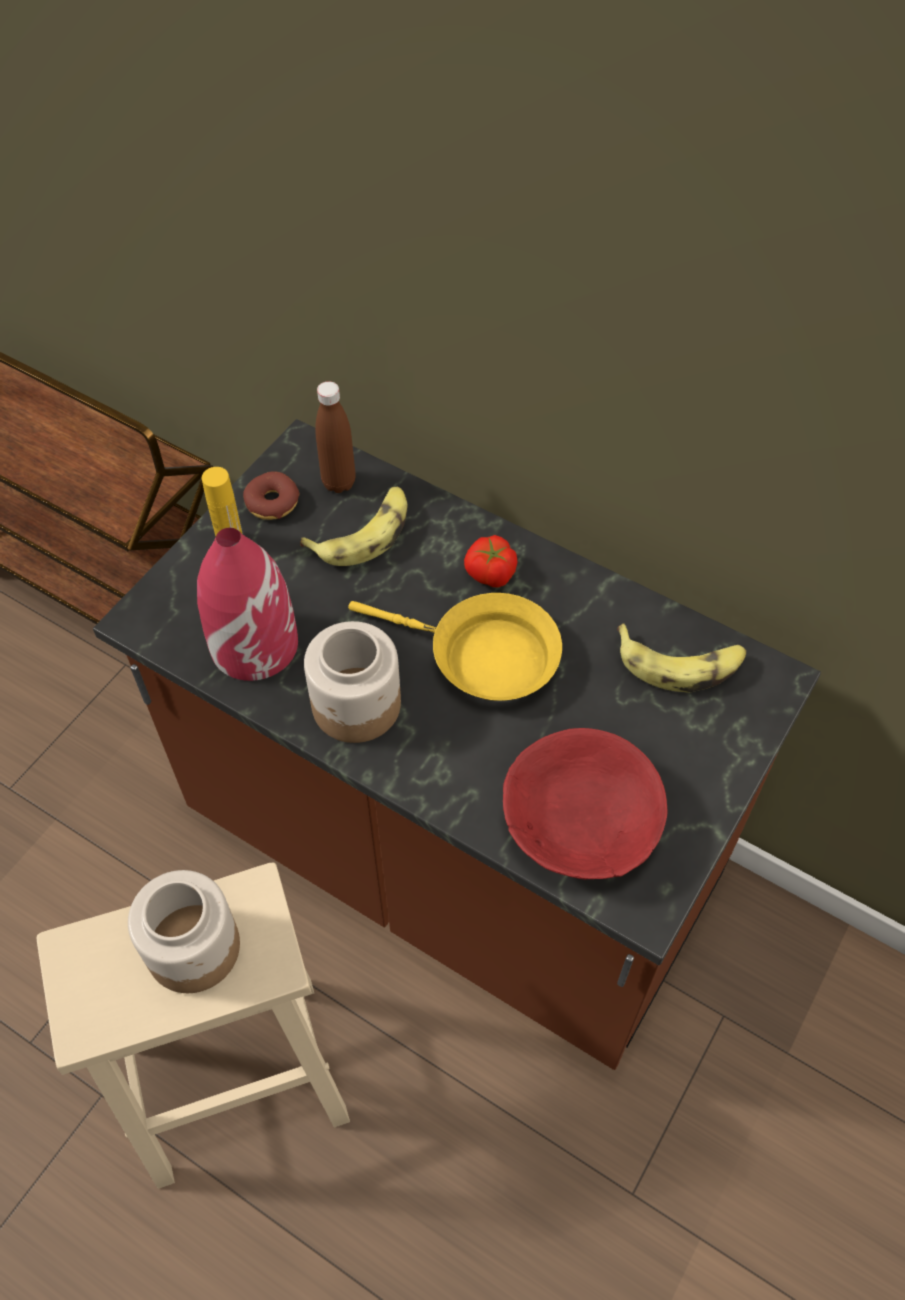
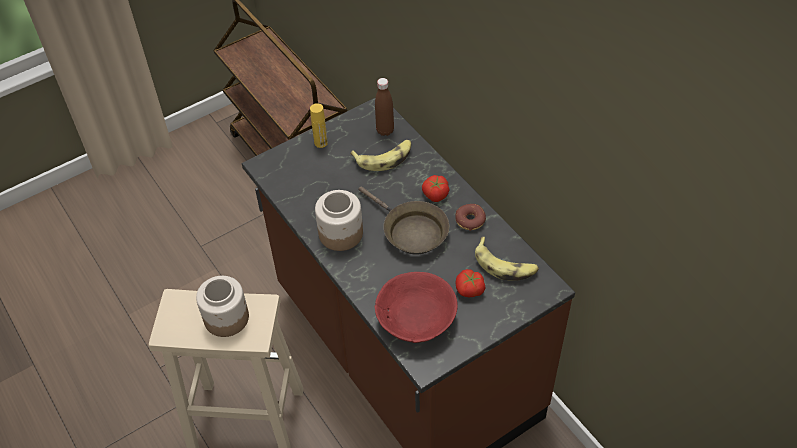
camera: 25 degrees right, 5 degrees down
(253, 643) = (308, 192): red vase -> none
(272, 502) = (349, 131): donut -> donut (470, 220)
(483, 657) = (411, 231): yellow frying pan -> brown frying pan
(645, 731) = (469, 290): none -> tomato

